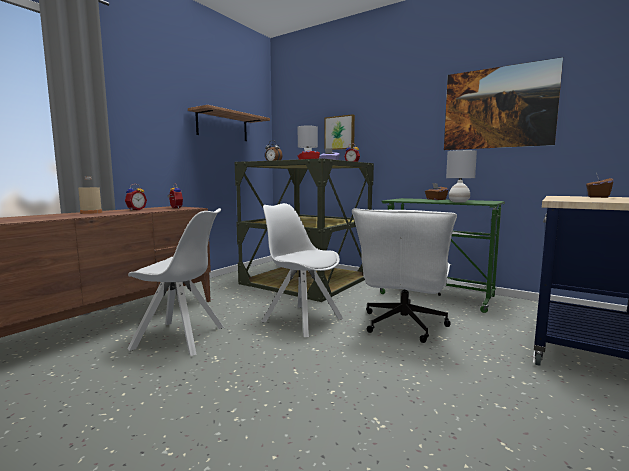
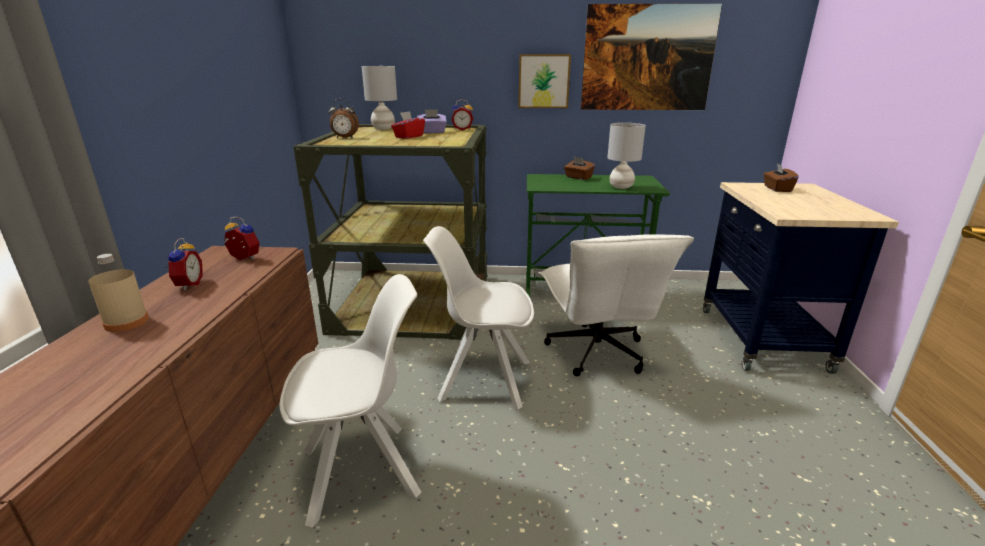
camera: 30 degrees left, 15 degrees up
(222, 126) = (230, 69): shelf -> none
(340, 133) = (425, 74): picture -> picture (543, 81)

